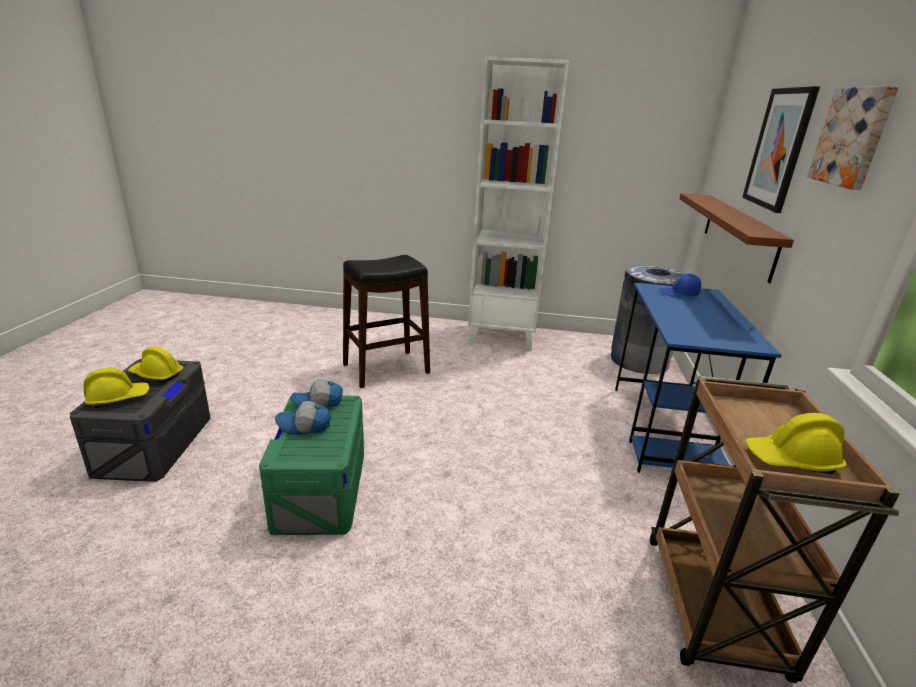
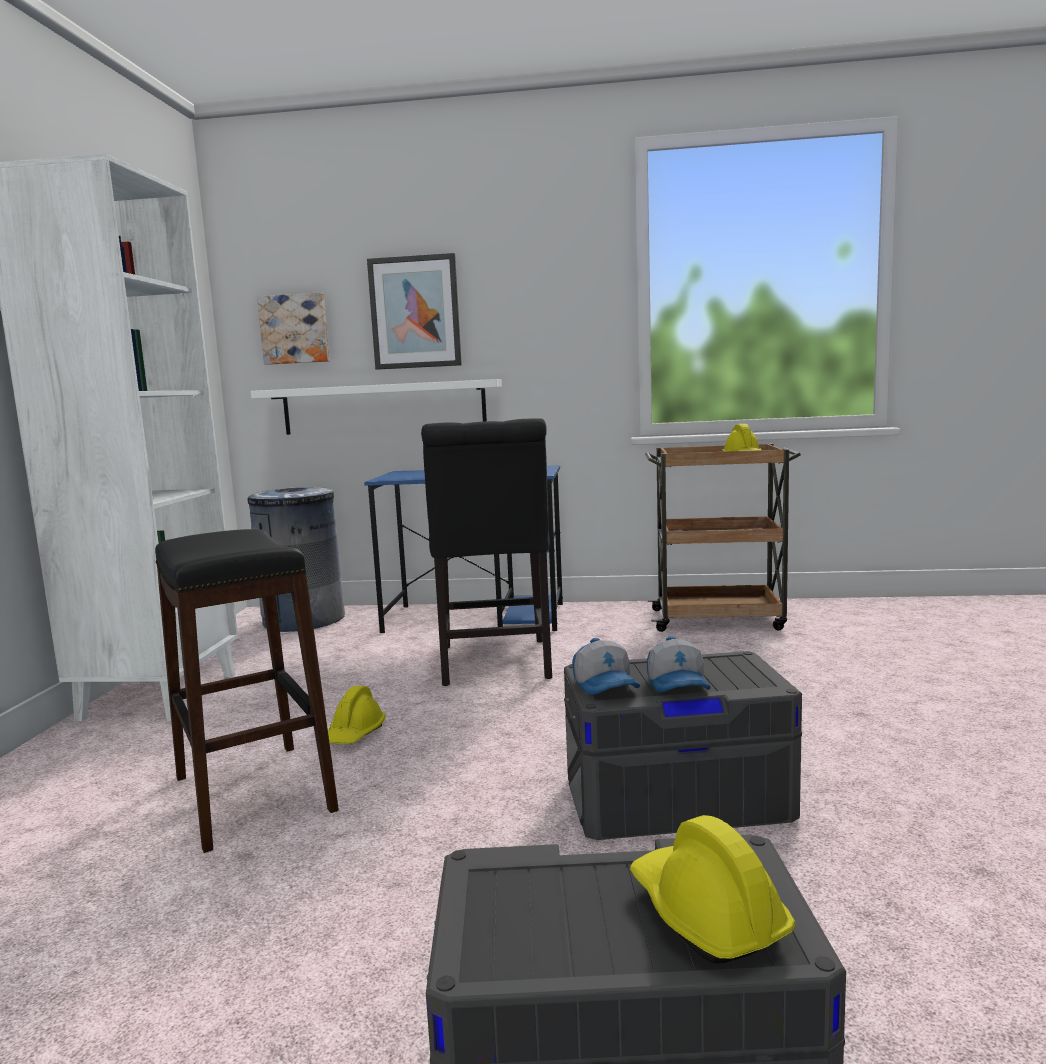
camera: 90 degrees left, 15 degrees down
(156, 374) = (547, 899): yellow hard hat -> yellow hard hat (355, 734)
(320, 489) = (677, 796): green storage box -> grey storage box
(546, 435) = (495, 665): none -> black chair
(679, 293) = (408, 475): blue cap -> none
(738, 234) = (383, 407): brown shelf -> white shelf
(853, 137) = (534, 287): picture -> picture (295, 329)

